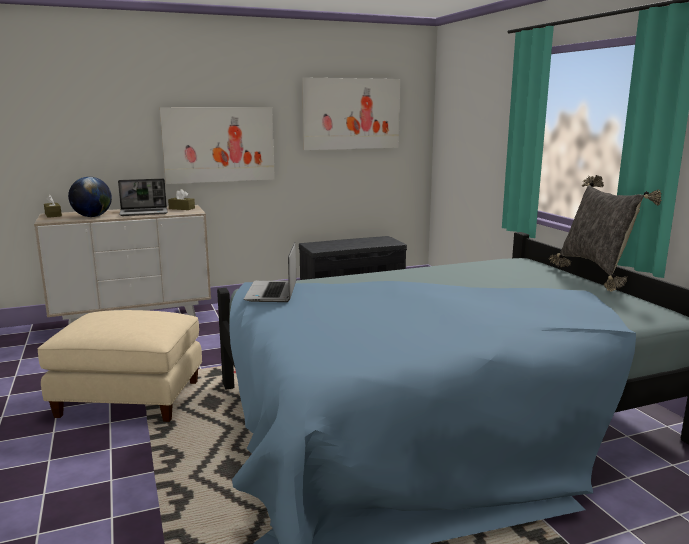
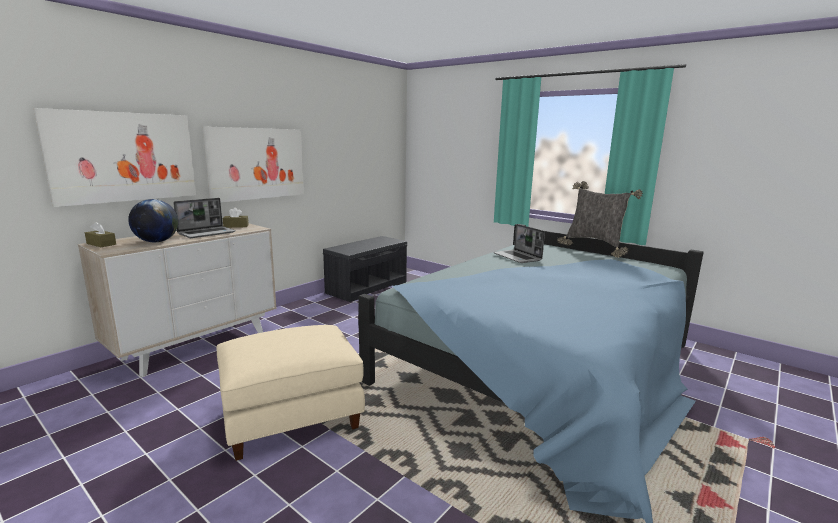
camera: 30 degrees left, 0 degrees up
(272, 293) = (437, 291): laptop -> laptop (518, 257)
(351, 114) = (355, 137): picture -> picture (124, 157)

